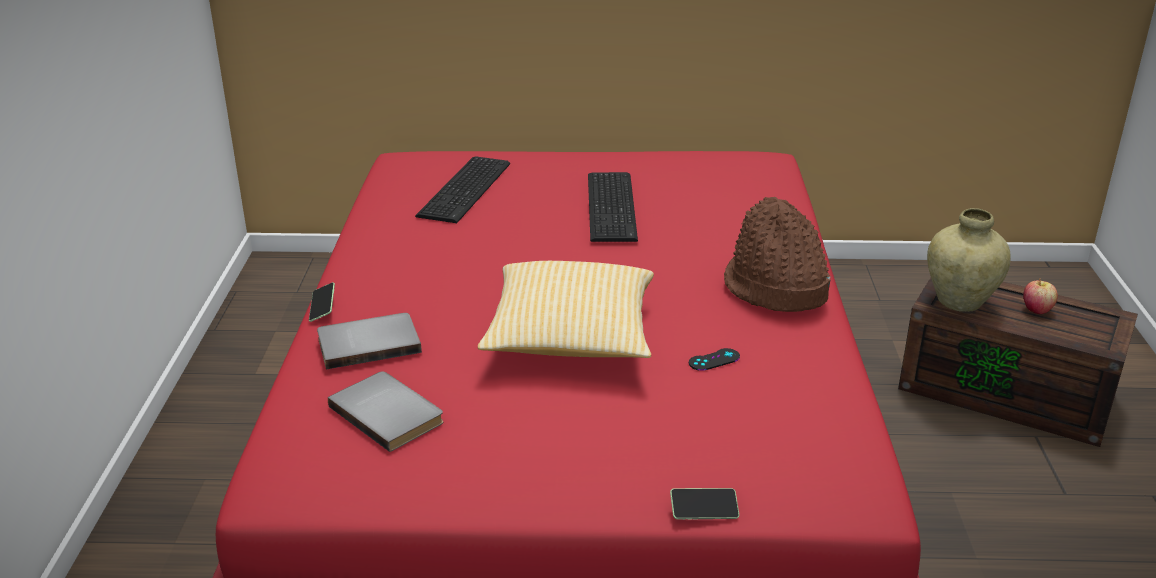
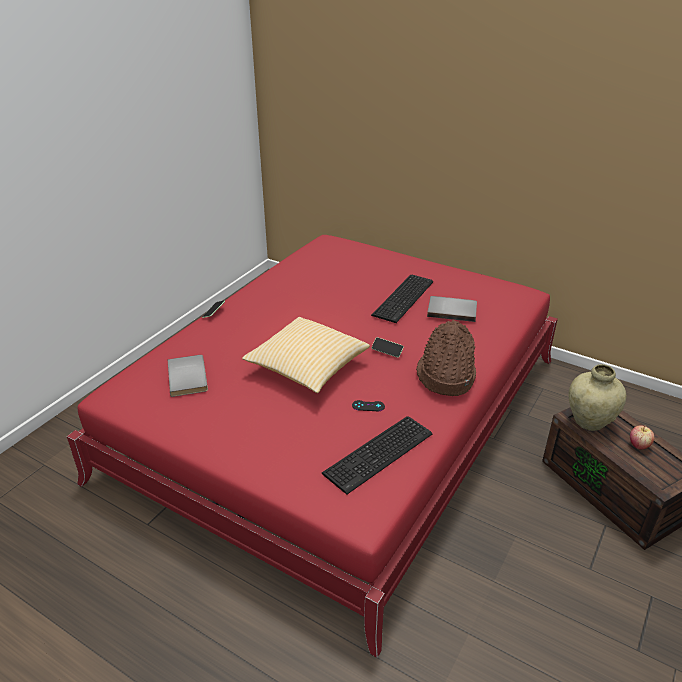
camera: 30 degrees right, 5 degrees up
(368, 343) = (214, 337): grey book -> grey book (452, 310)
(468, 189) = (342, 266): keyboard -> keyboard (381, 454)
(704, 511) = (276, 487): phone -> phone (387, 351)

